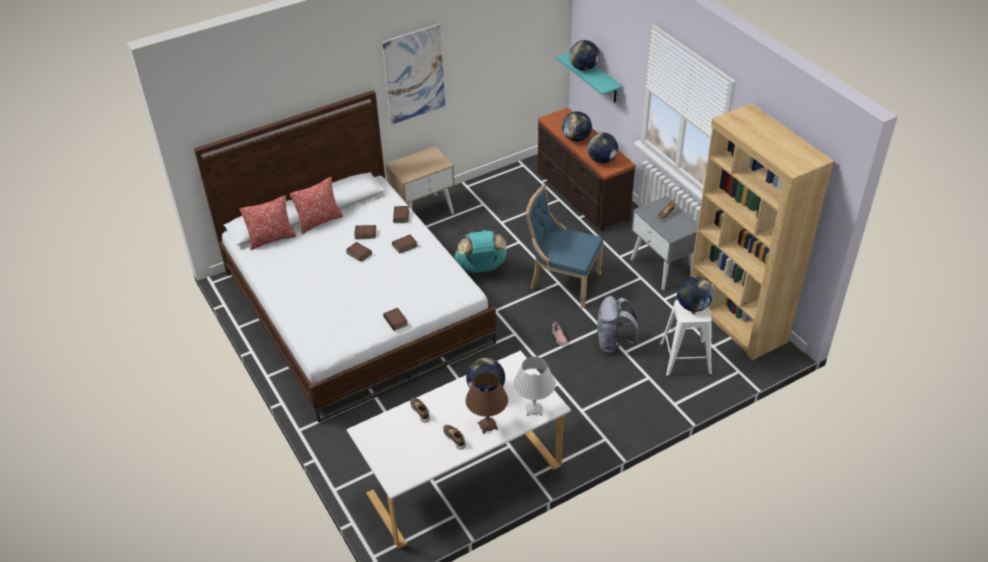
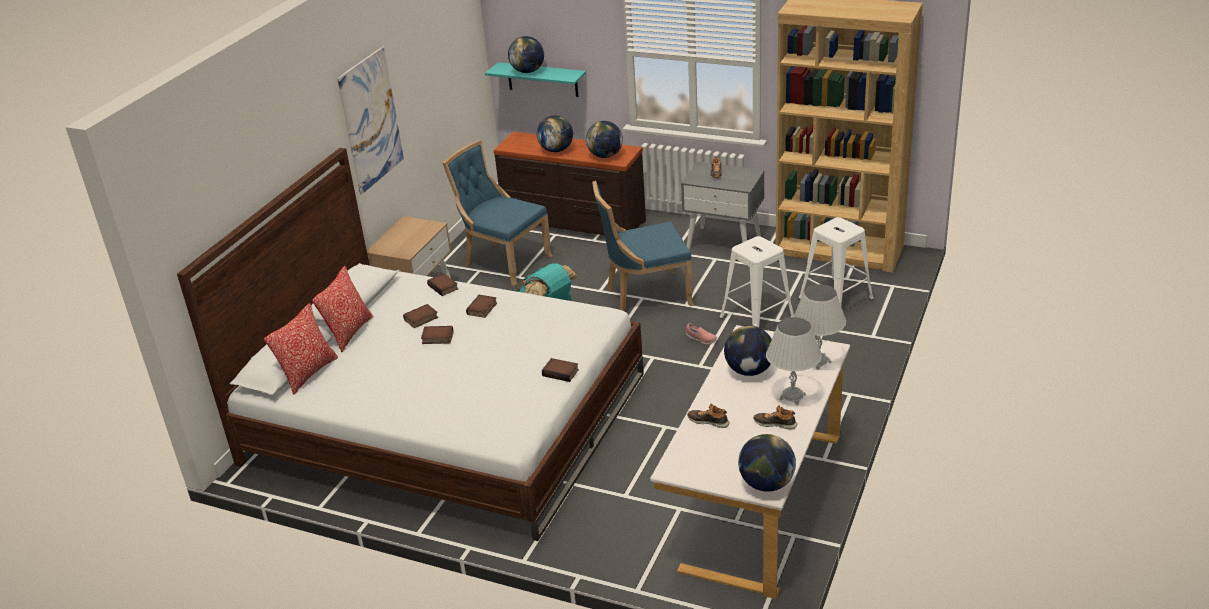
camera: 35 degrees left, 10 degrees down
(487, 426) = (792, 397): brown table lamp -> white table lamp
(505, 205) = (503, 261): none -> blue chair
(614, 343) = (758, 318): grey backpack -> white stool
(693, 306) = (835, 226): globe -> globe (766, 484)

